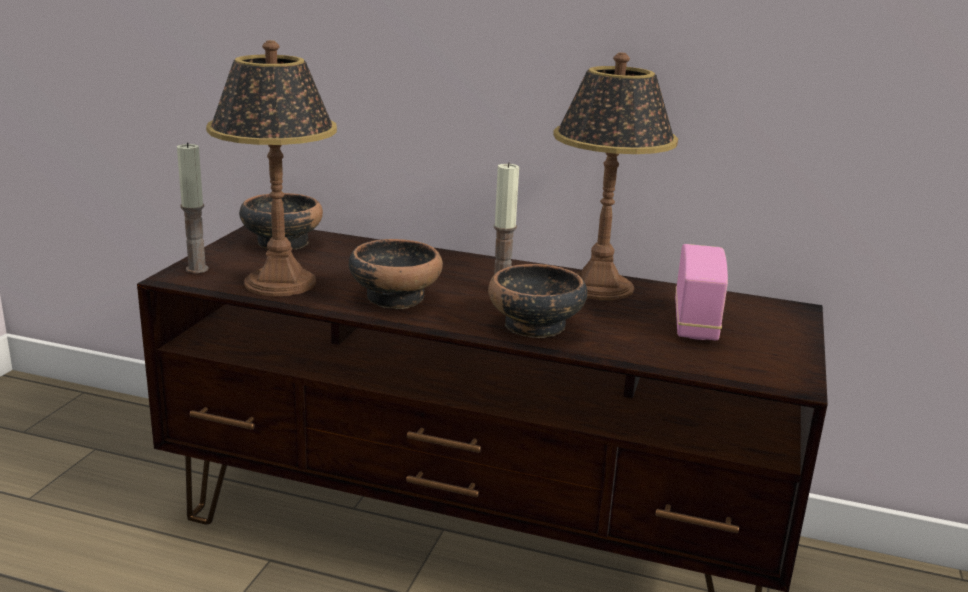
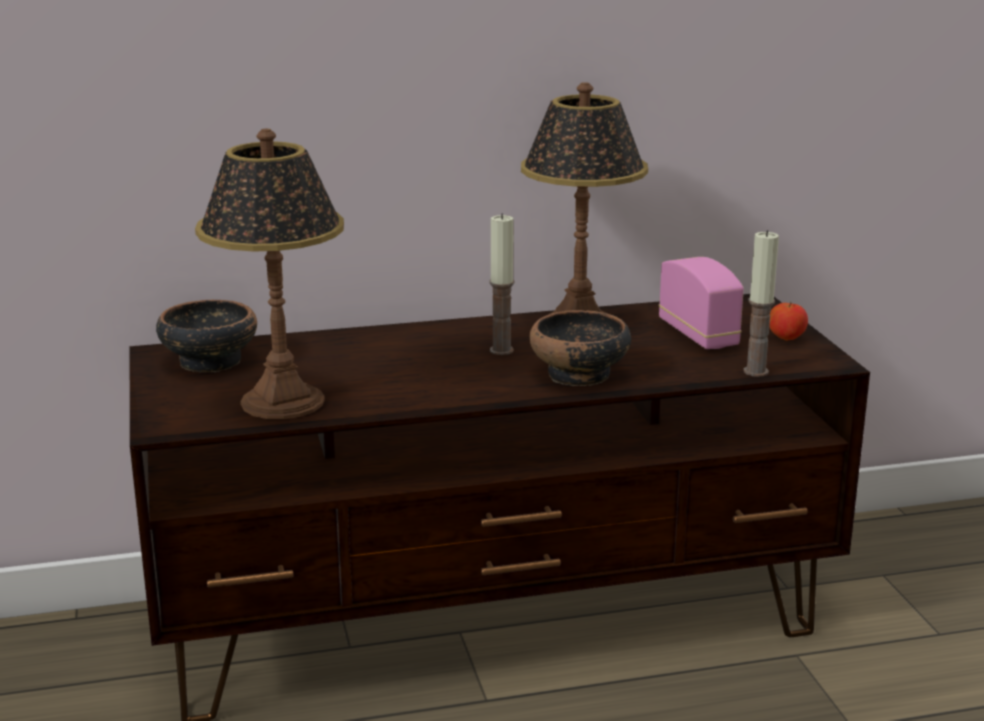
camera: 30 degrees left, 0 degrees up
(197, 269) = (169, 413): candle -> candle (755, 371)
(395, 297) = (417, 384): bowl -> none
(779, 349) = (786, 338): none -> apple

